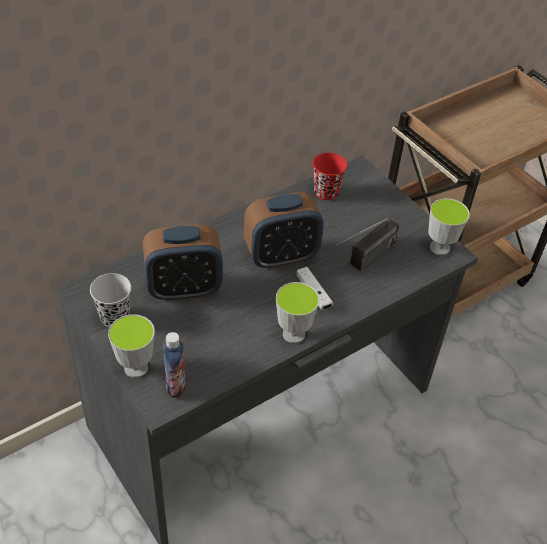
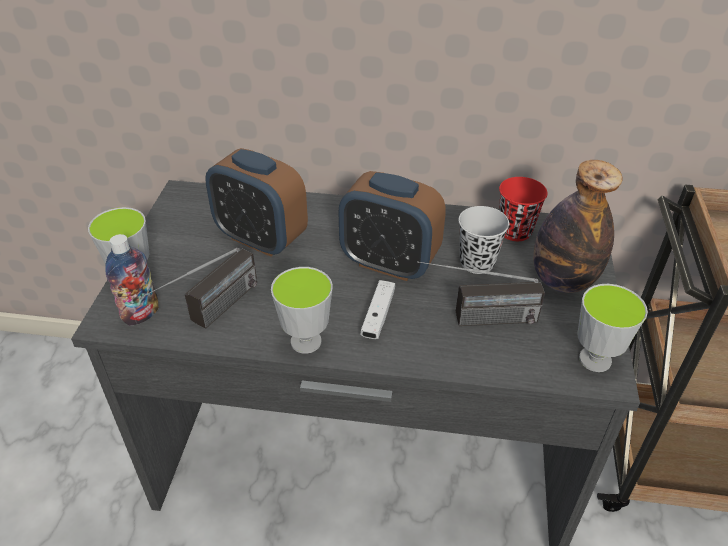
camera: 45 degrees right, 5 degrees down
(114, 317) = (175, 228): black cup -> black cup (477, 263)
(220, 356) = (212, 315): none -> radio
(381, 210) = (562, 280): none -> bottle

